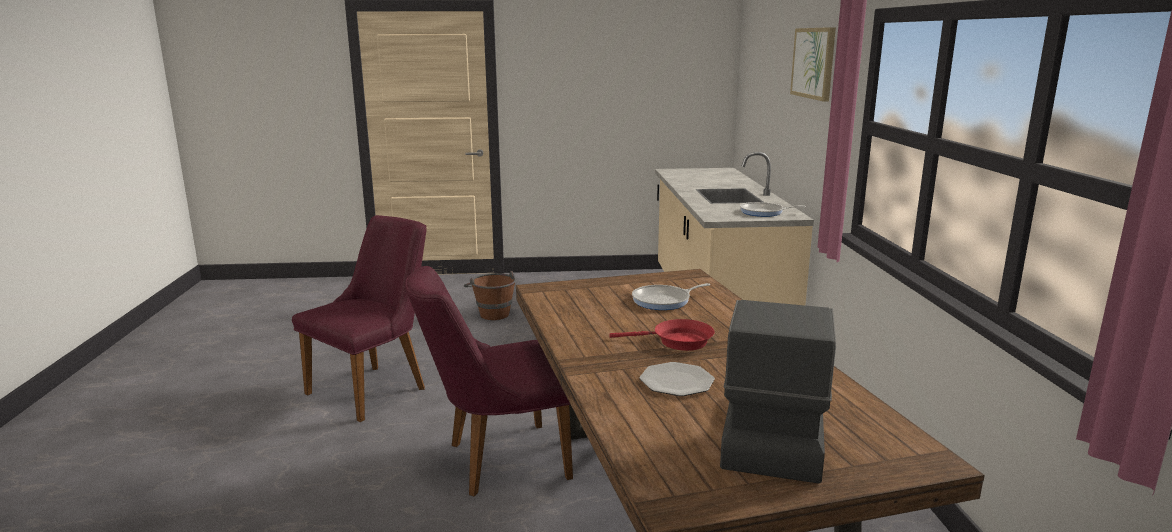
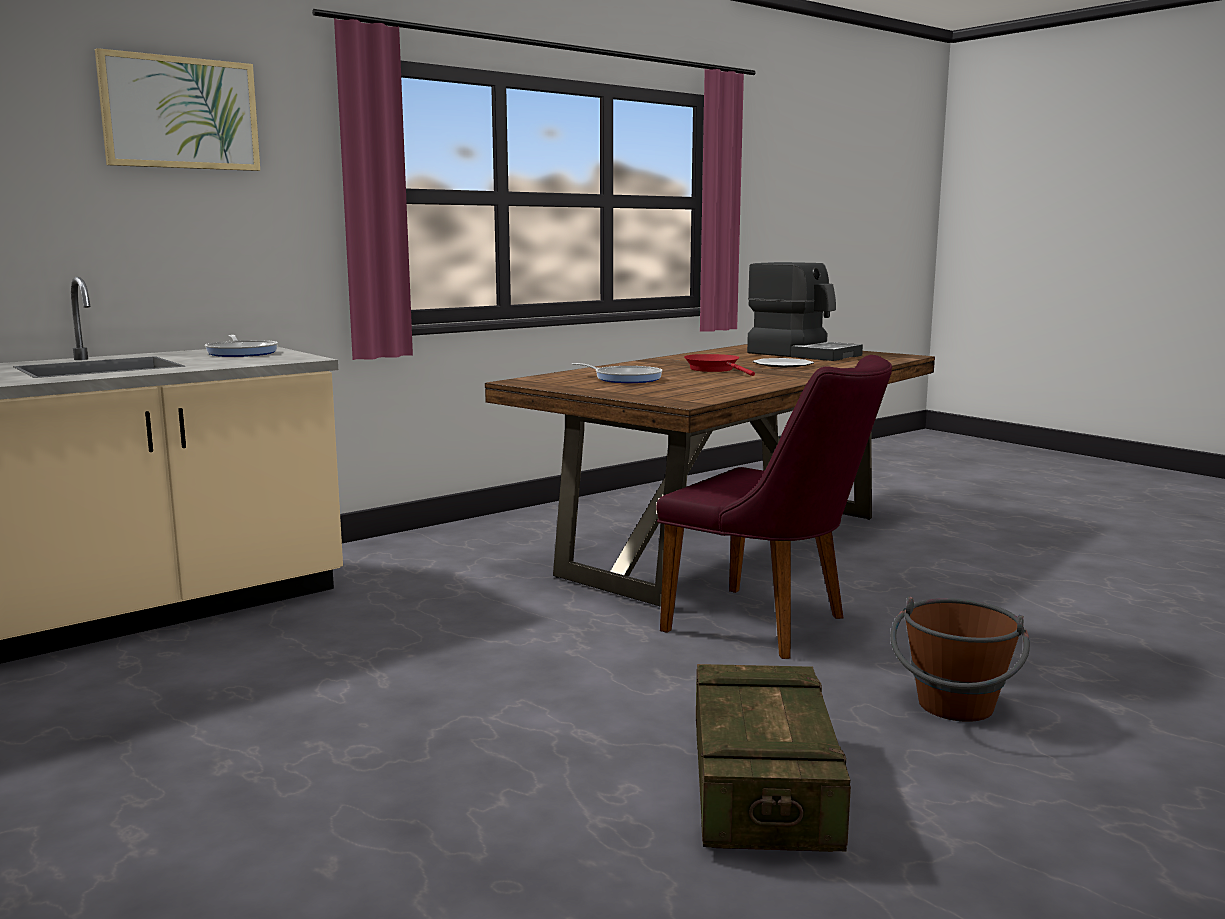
camera: 125 degrees left, 5 degrees down
(376, 388) = (762, 790): purple chair -> crate
(492, 312) = (202, 852): brown bucket -> brown bucket (954, 712)
(770, 435) = (803, 354): coffee machine -> coffee machine turned 120 degrees counterclockwise

